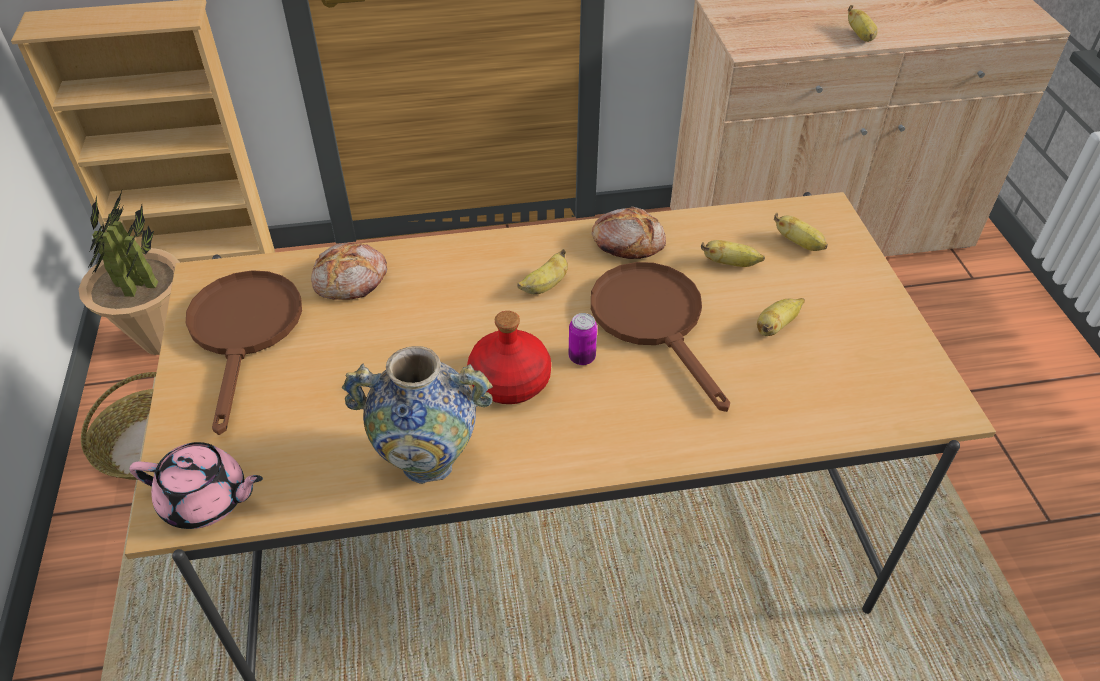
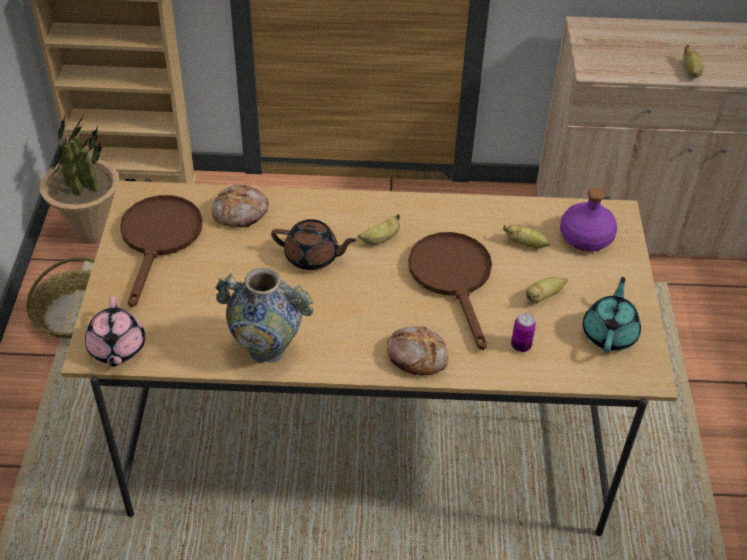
camera: 10 degrees right, 0 degrees up
(206, 500) = (117, 348): pink teapot -> pink teapot turned 60 degrees clockwise
(461, 323) = (312, 257): none -> brown teapot
(511, 380) = (337, 303): red bottle -> none
(582, 357) = (392, 295): can -> can (521, 345)
(627, 242) = (452, 215): bread -> bread (417, 356)
(799, 244) = (585, 237): banana -> purple bottle
(877, 360) = (609, 333): none -> turquoise teapot

